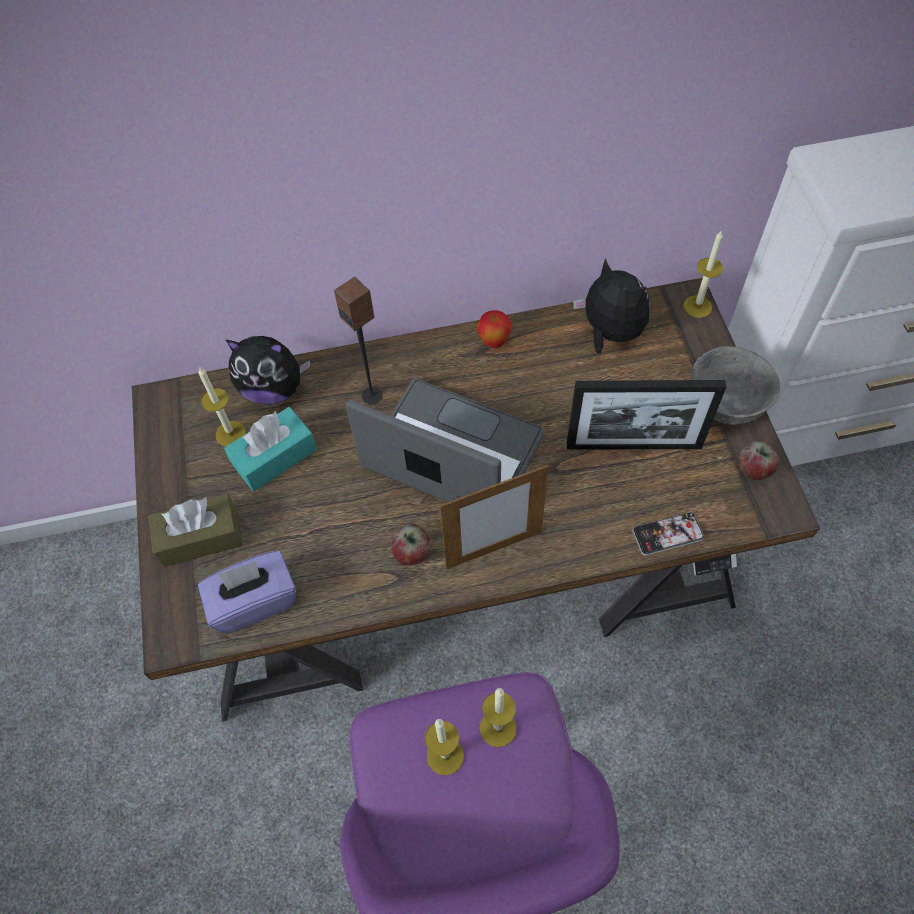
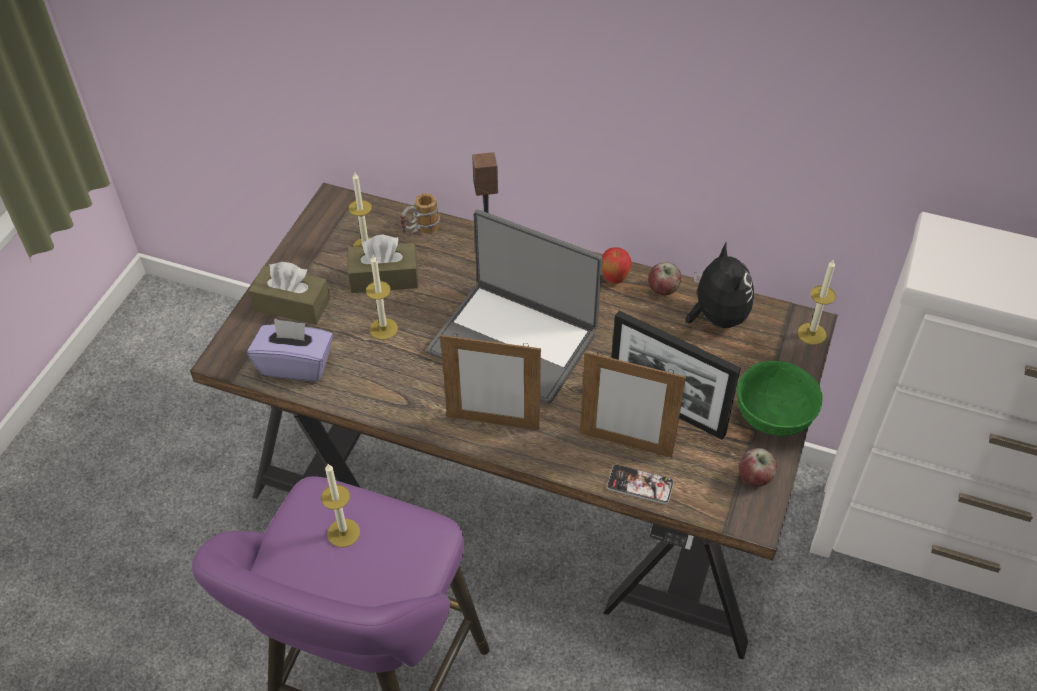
camera: 30 degrees right, 10 degrees down
(273, 389) = (419, 231): plush toy -> mug
(274, 457) = (384, 278): turquoise tissue box -> brown tissue box
(412, 553) = (431, 392): apple -> apple (663, 289)
(451, 455) = (514, 341): laptop -> laptop turned 150 degrees clockwise
(498, 728) = (395, 537): candle -> candle (383, 329)
(626, 501) = (625, 444): none -> picture frame
(724, 403) = (772, 417): grey bowl -> green bowl

